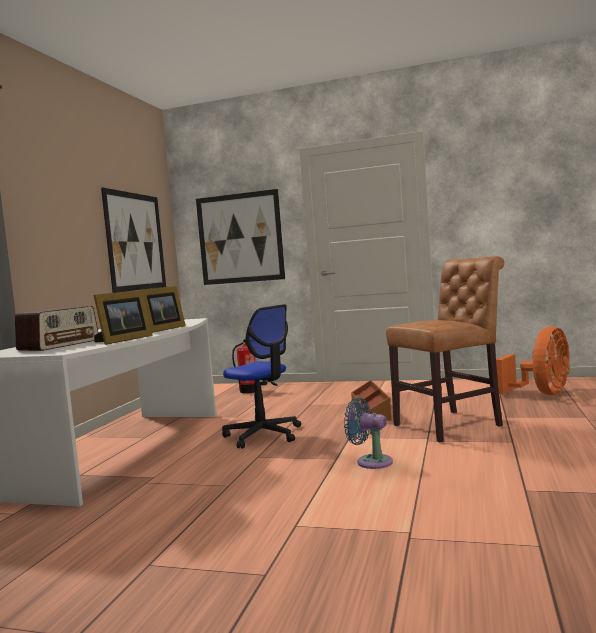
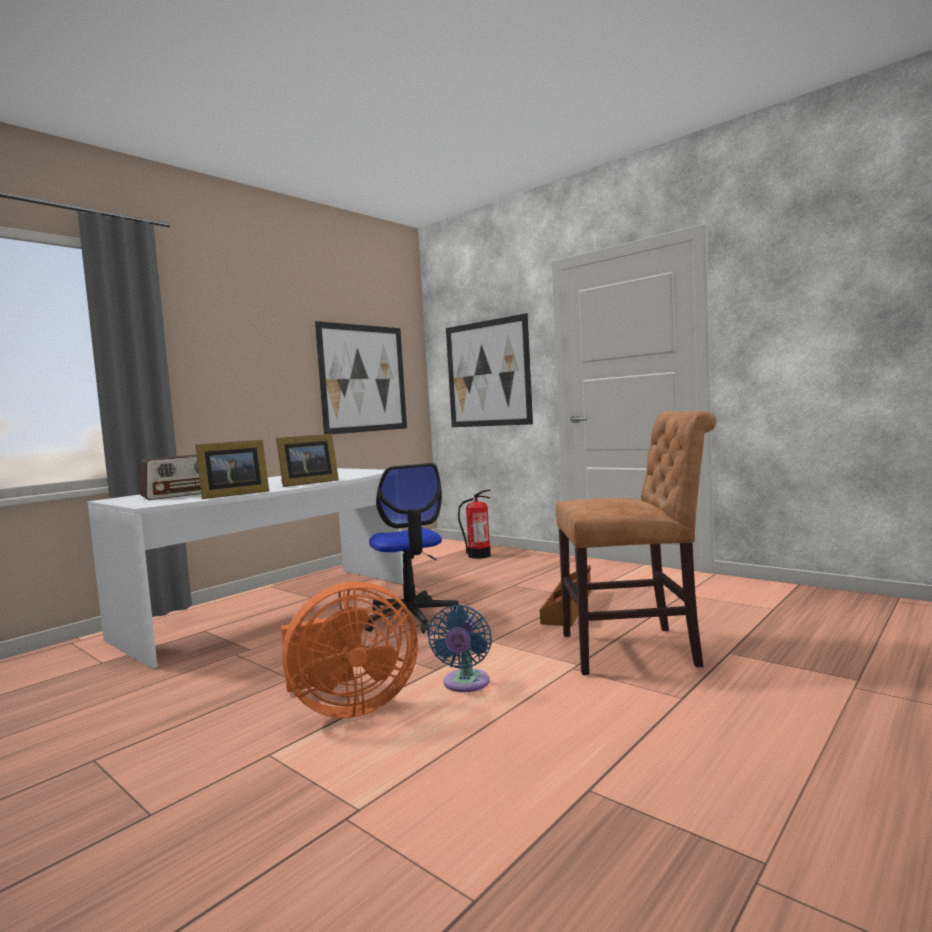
camera: 25 degrees right, 0 degrees up
(371, 462) = (465, 684): blue fan -> blue fan turned 135 degrees counterclockwise
(542, 394) = (838, 623): orange fan -> orange fan (348, 707)

